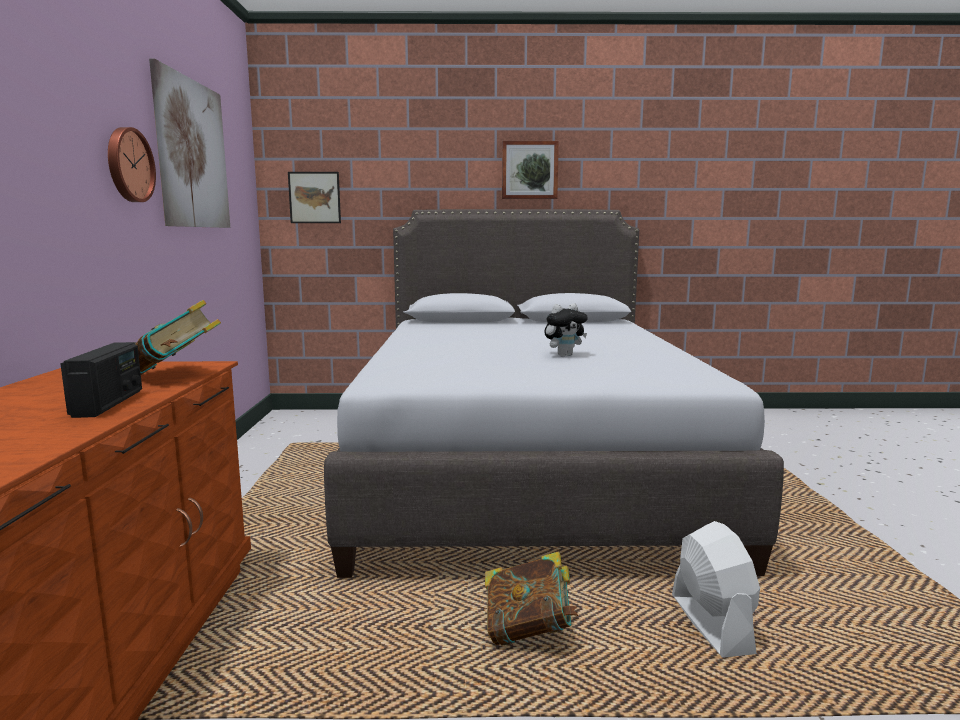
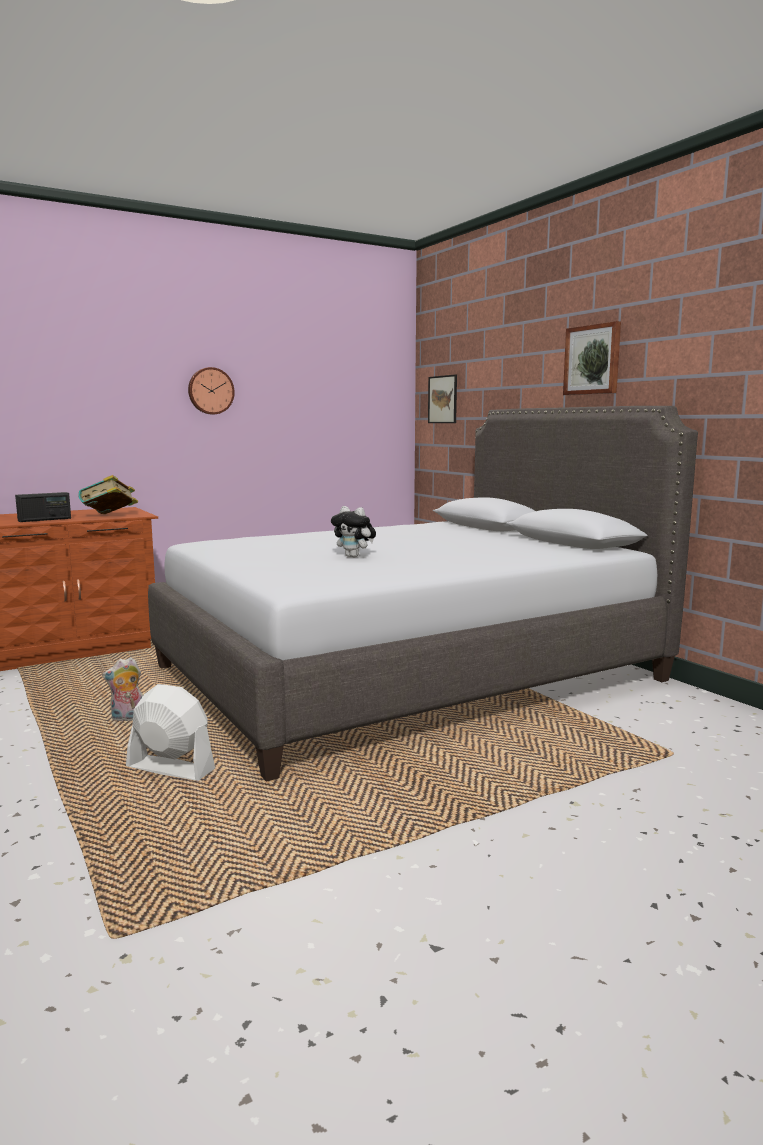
camera: 60 degrees right, 0 degrees up
(192, 154) = (298, 375): picture -> none
(528, 631) = (127, 719): book -> plush toy
(710, 624) = (170, 769): white fan -> white fan turned 120 degrees counterclockwise

